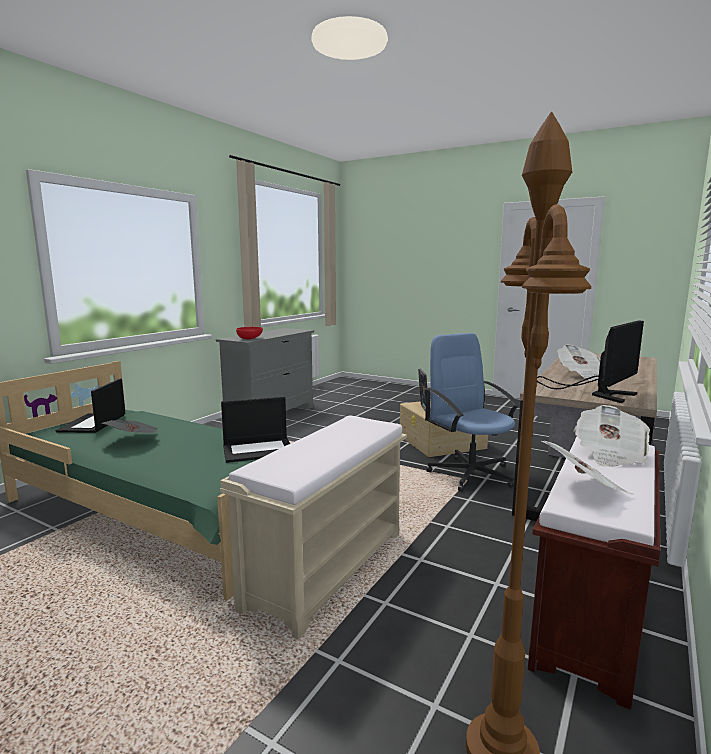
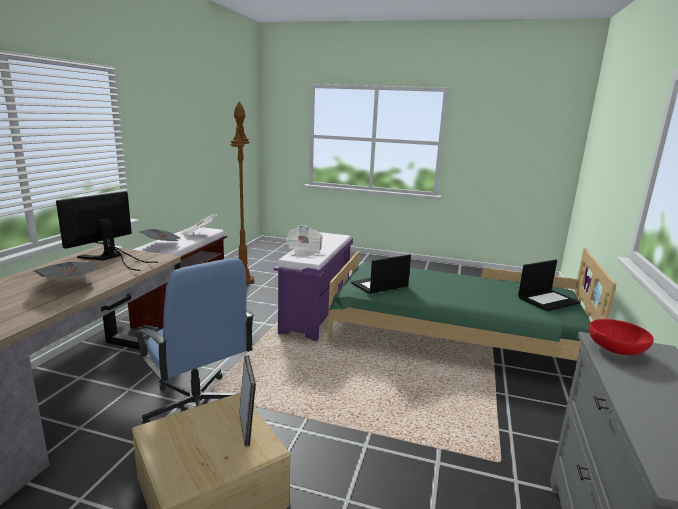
camera: 165 degrees right, 5 degrees up
(93, 423) = (548, 300): laptop -> laptop turned 75 degrees clockwise
(134, 440) = (476, 287): newspaper -> newspaper (304, 252)
(327, 567) = (316, 315): beige bench -> purple bench

